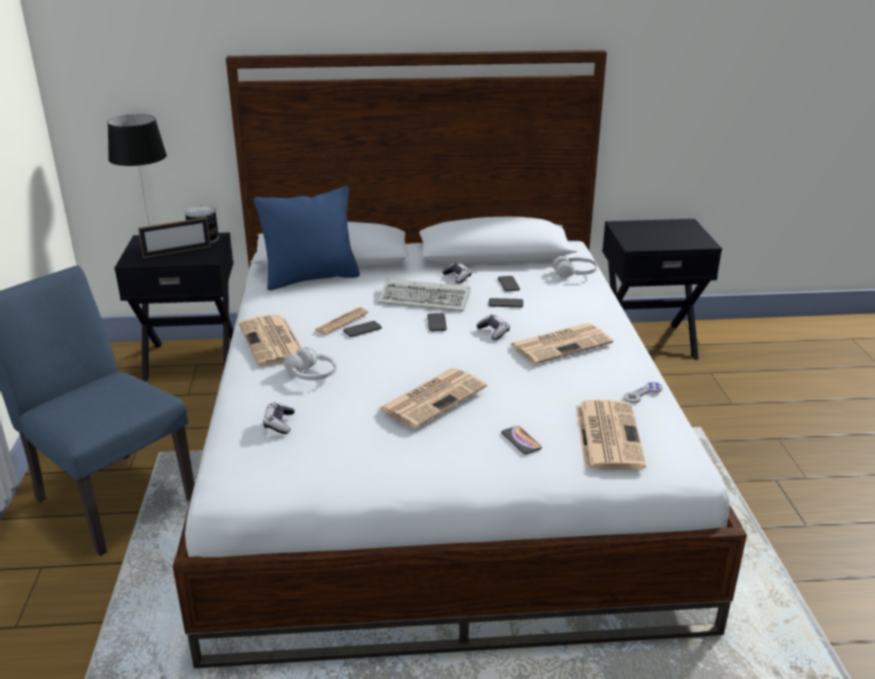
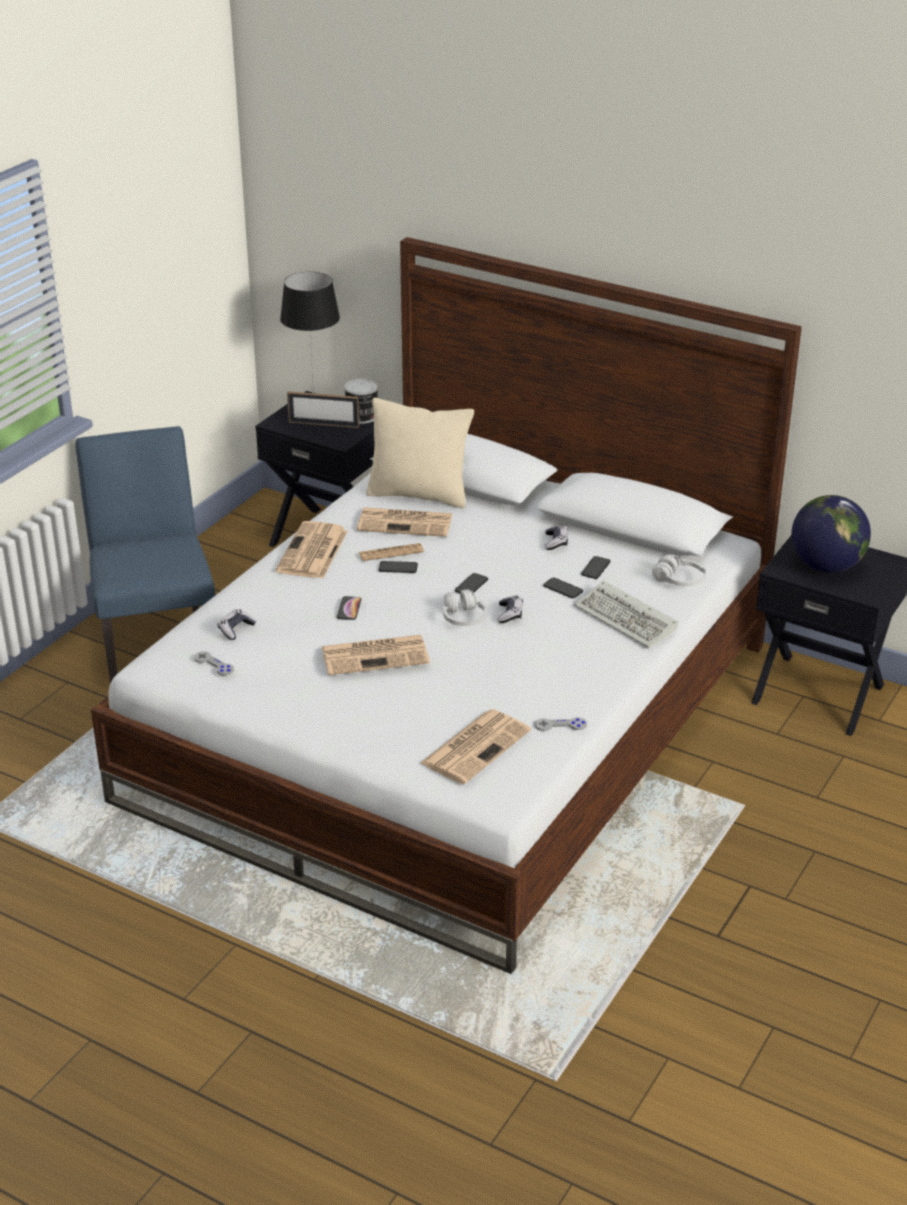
camera: 35 degrees right, 5 degrees up
(293, 462) = (214, 664): none -> grey game controller
(311, 278) = (419, 495): blue pillow -> beige pillow
(311, 375) = (308, 596): white headphones -> white headphones (463, 618)
(427, 299) = (495, 557): keyboard -> keyboard (628, 619)
(521, 440) = (401, 720): phone -> phone (349, 609)
(561, 344) = (556, 650): newspaper -> newspaper (406, 523)
(656, 236) = (826, 566): none -> globe

